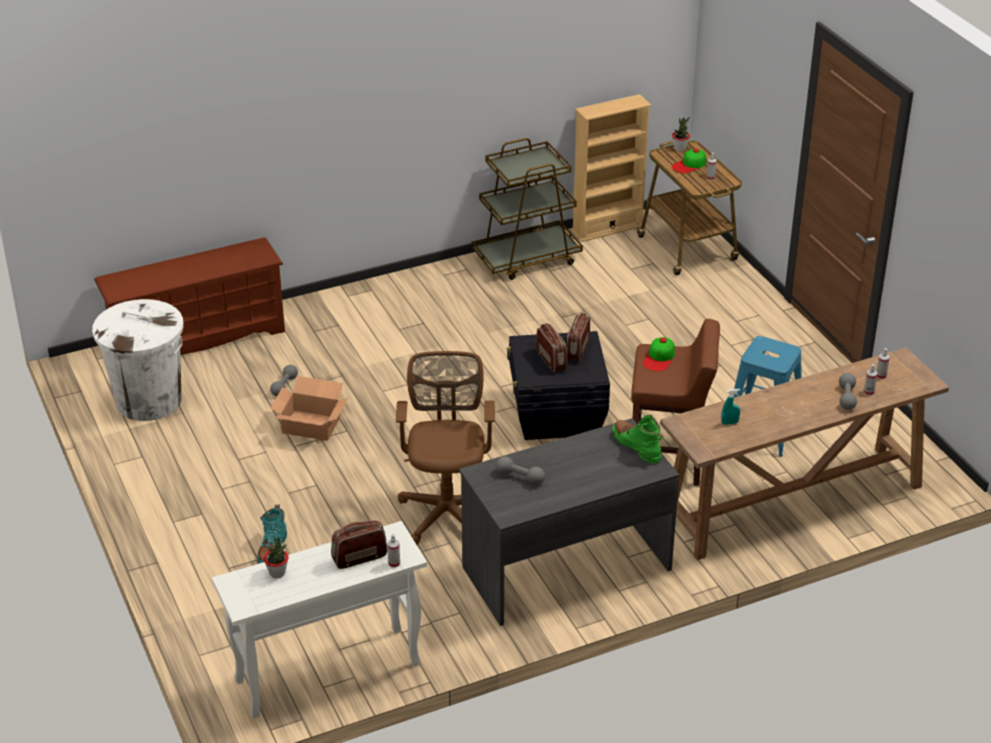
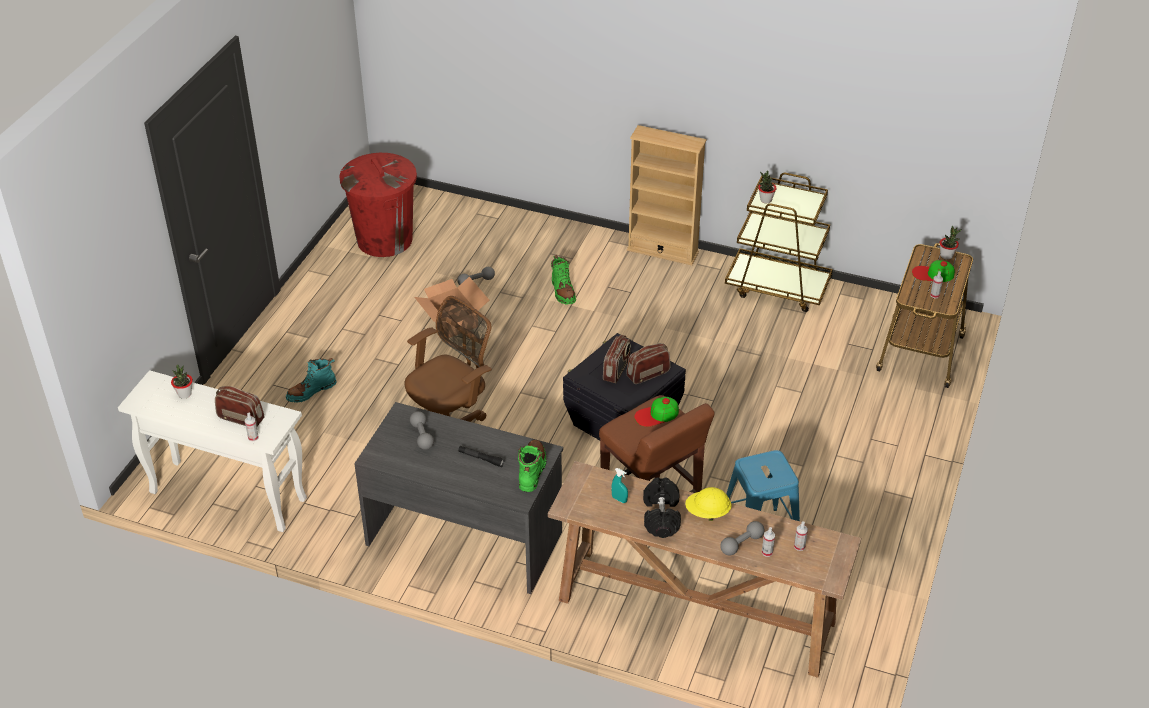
camera: 45 degrees right, 5 degrees up
(148, 400) = (385, 239): white trash can -> red trash can
(197, 338) = (472, 213): brown shoe rack -> none
(368, 352) = (563, 291): none -> green boot
(511, 172) = (765, 200): none -> potted plant
(589, 463) = (481, 459): none -> black flashlight
(607, 228) = (877, 299): beige bookcase -> beige bookcase (662, 251)
(772, 415) = (661, 516): none -> black dumbbell
(797, 393) = (707, 513): none -> yellow hard hat

